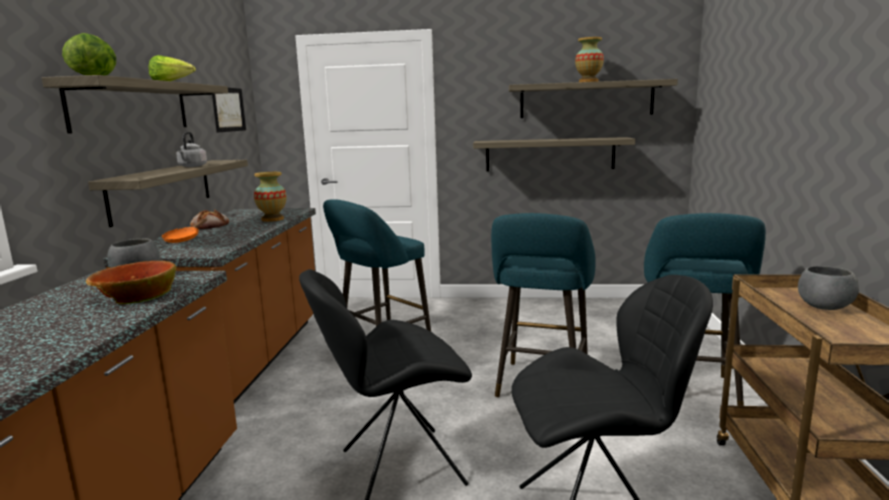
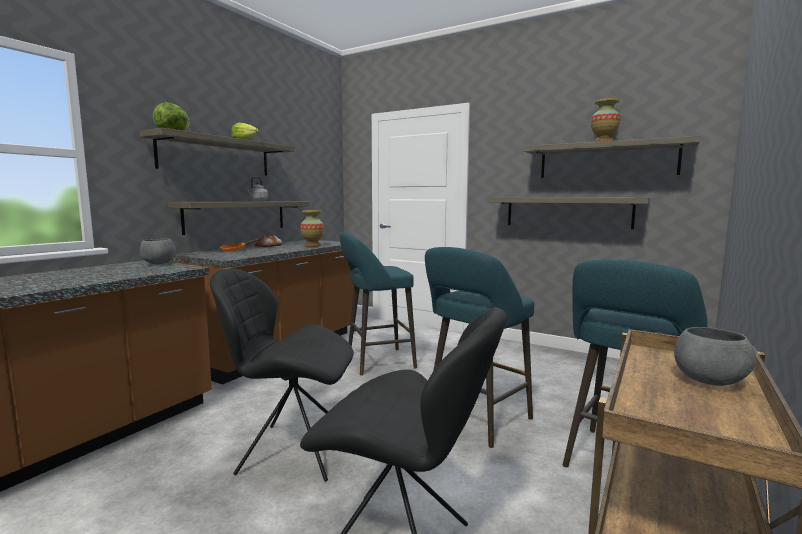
camera: 25 degrees right, 5 degrees down
(135, 294) = (132, 271): bowl -> none
(228, 109) = (313, 167): picture -> none

